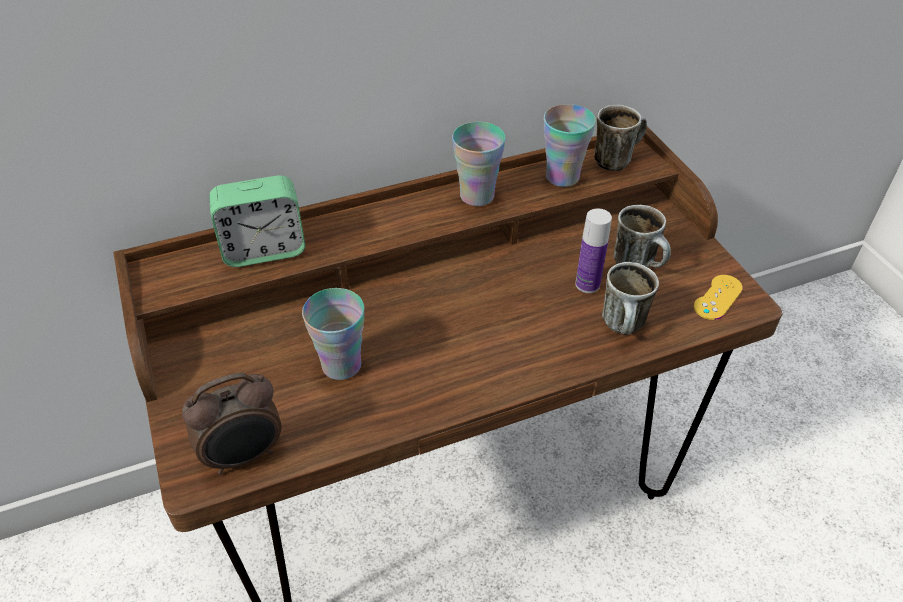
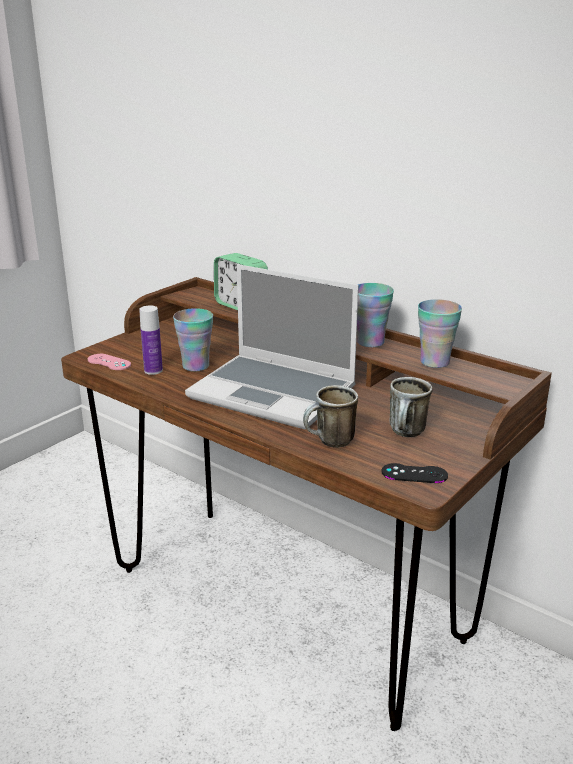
camera: 60 degrees right, 20 degrees down
(245, 456) = (109, 362): alarm clock -> pink game controller
(477, 322) = (275, 393): none -> laptop
(587, 284) = (359, 420): bottle -> bottle (153, 370)
(616, 159) = (489, 375): mug -> none
(718, 297) = (414, 474): yellow game controller -> black game controller

